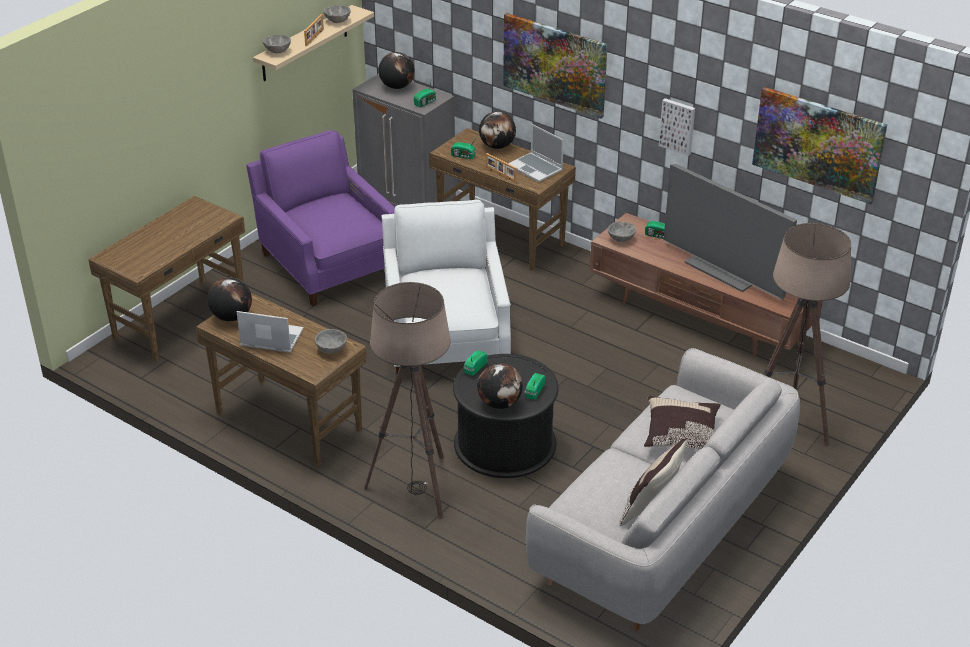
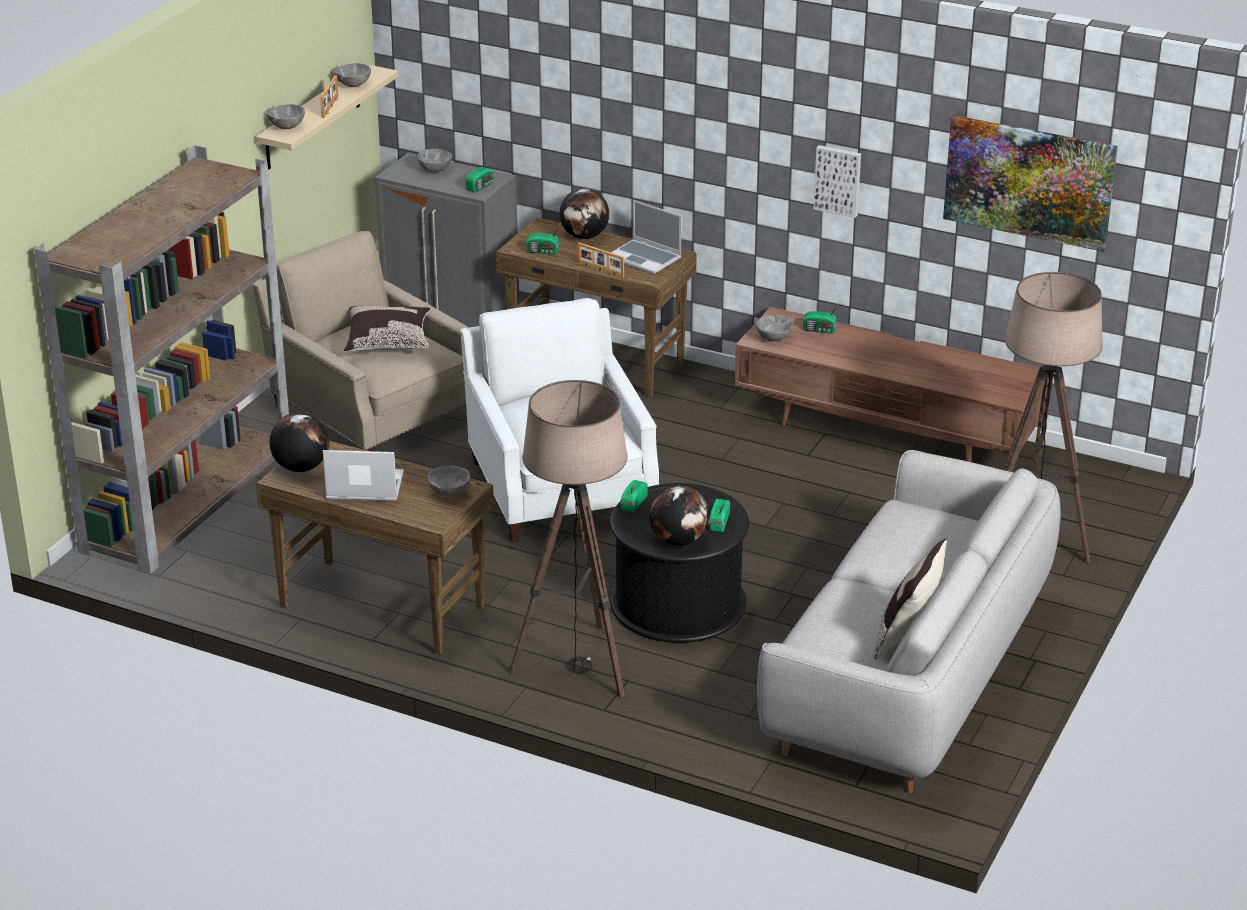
camera: 10 degrees left, 5 degrees down
(180, 319) = (189, 500): brown console table -> brown bookcase
(330, 262) = (372, 411): purple armchair -> beige armchair
(396, 87) = (434, 170): globe -> grey bowl
(555, 64) = (662, 116): picture -> none
(682, 435) = (920, 552): pillow -> pillow (388, 342)
(724, 270) = (918, 362): television -> none

